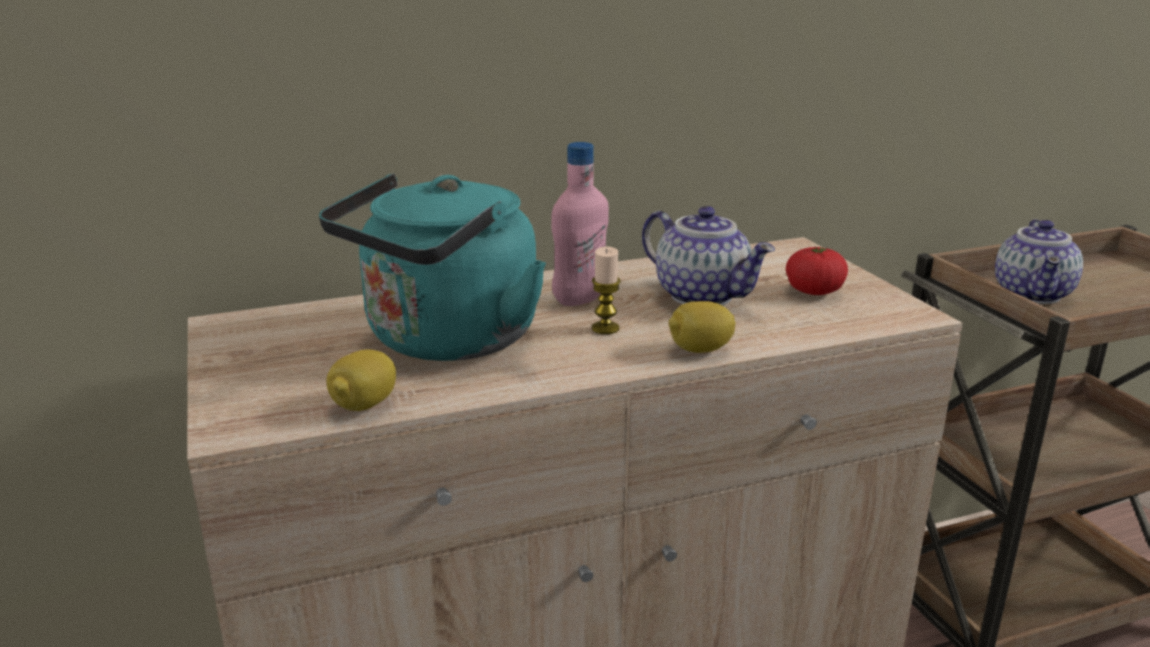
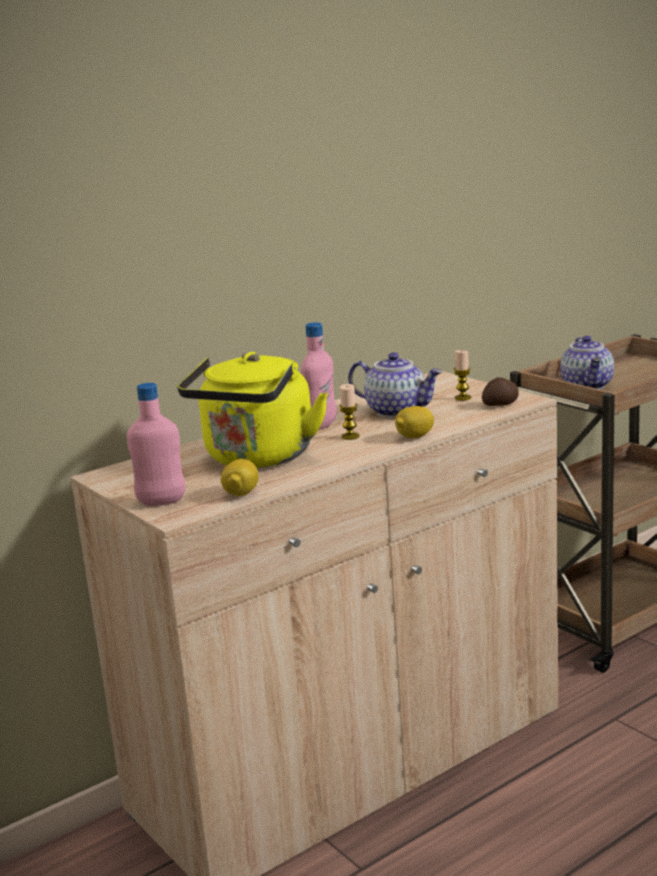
camera: 15 degrees left, 5 degrees down
(244, 394) = (161, 502): none -> pink bottle
(445, 341) = (257, 459): turquoise kettle -> yellow kettle
(814, 291) = (463, 398): tomato -> candle
(868, 315) = (501, 404): none -> potato

